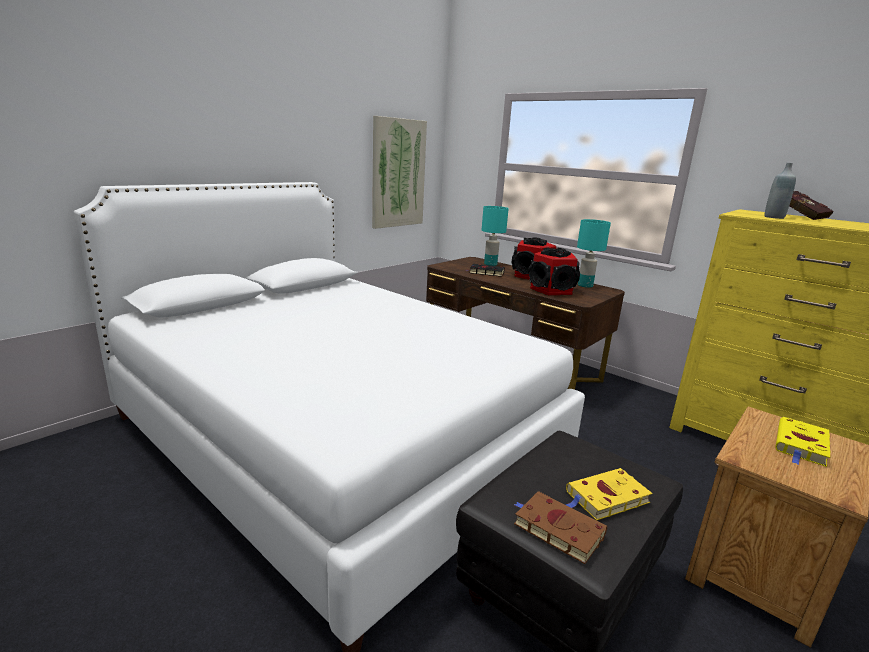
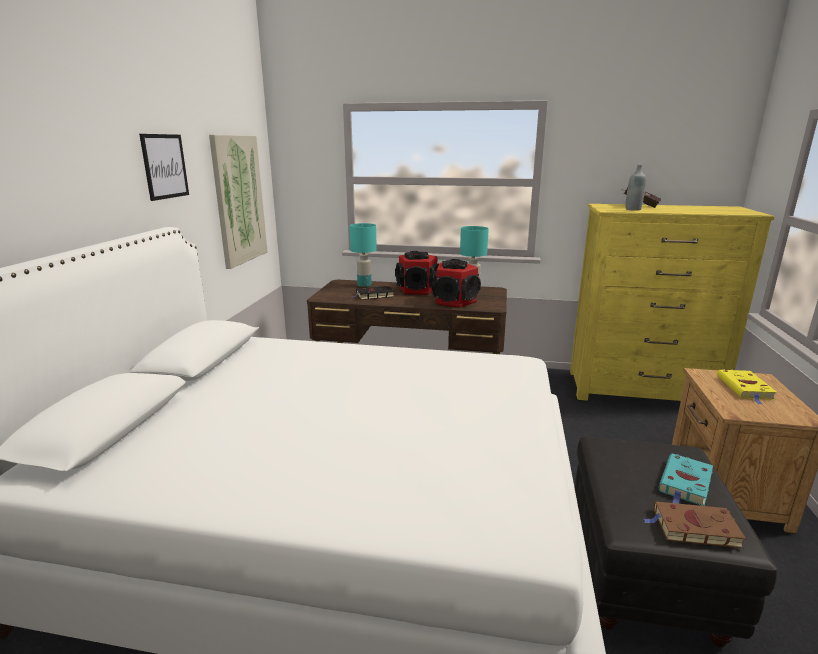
camera: 30 degrees left, 0 degrees up
(321, 136) = (165, 166): none -> picture
(605, 498) = (685, 484): yellow book -> turquoise book

